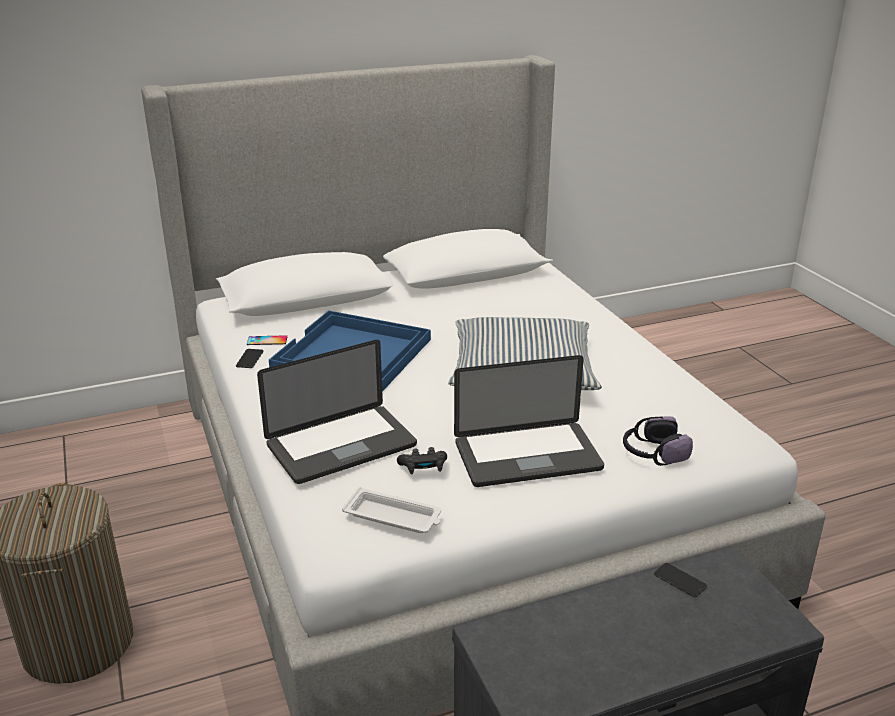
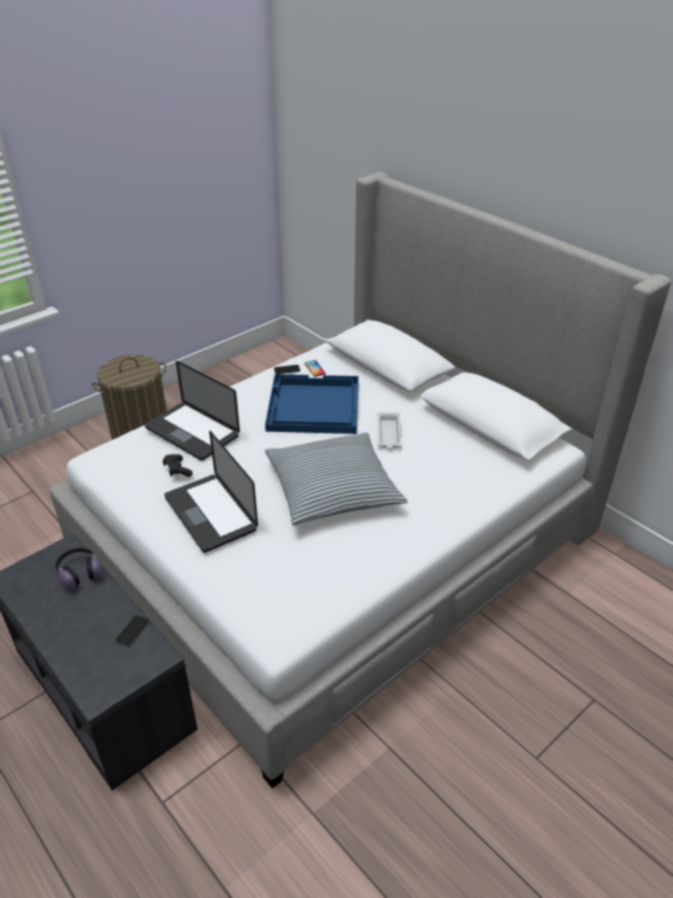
camera: 70 degrees right, 10 degrees up
(394, 517) = (124, 471): white tray -> white tray (389, 434)
(653, 453) = (238, 578): headphones -> headphones (79, 573)

